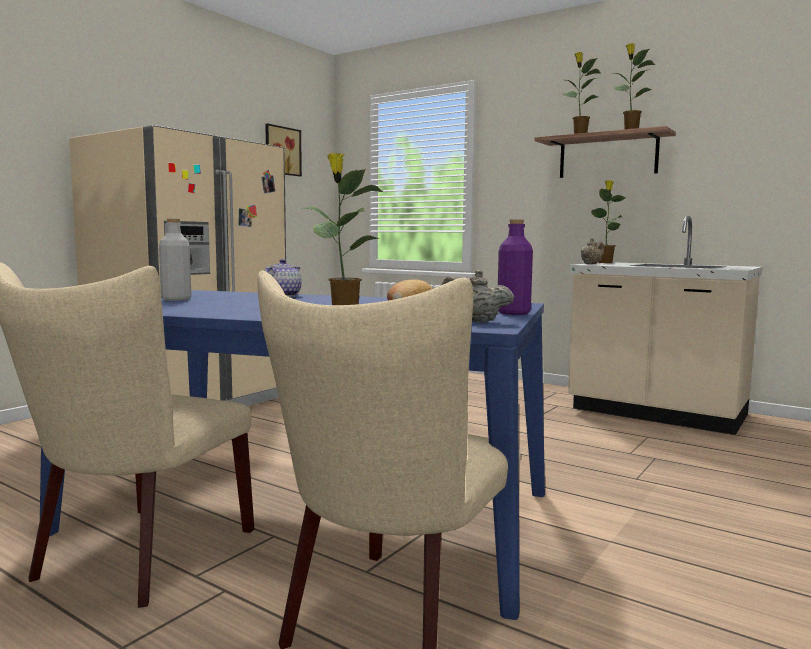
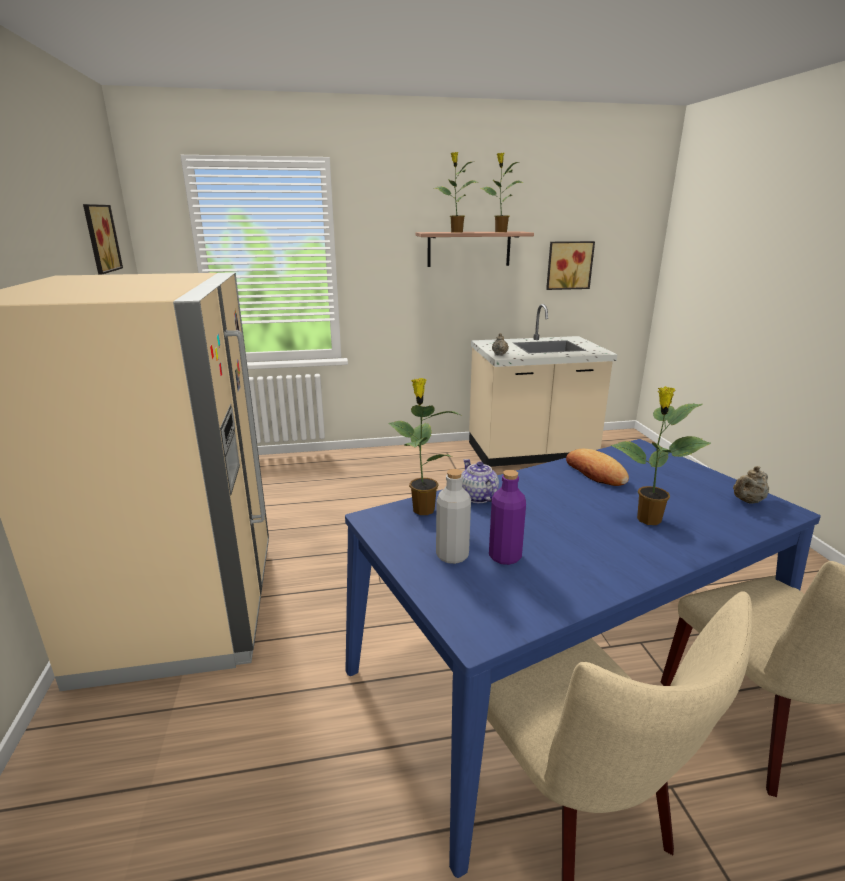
camera: 45 degrees left, 15 degrees up
(513, 313) = (700, 471): purple bottle -> purple bottle (505, 556)
(605, 262) = (486, 345): potted plant -> potted plant (422, 509)
(746, 170) = (568, 265): none -> picture

